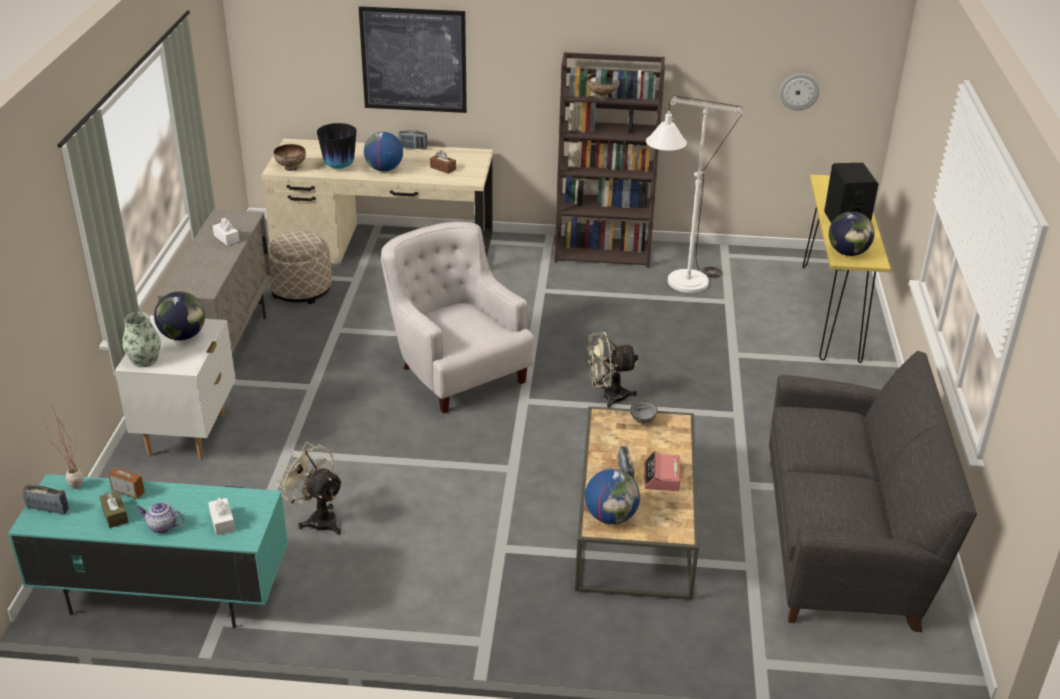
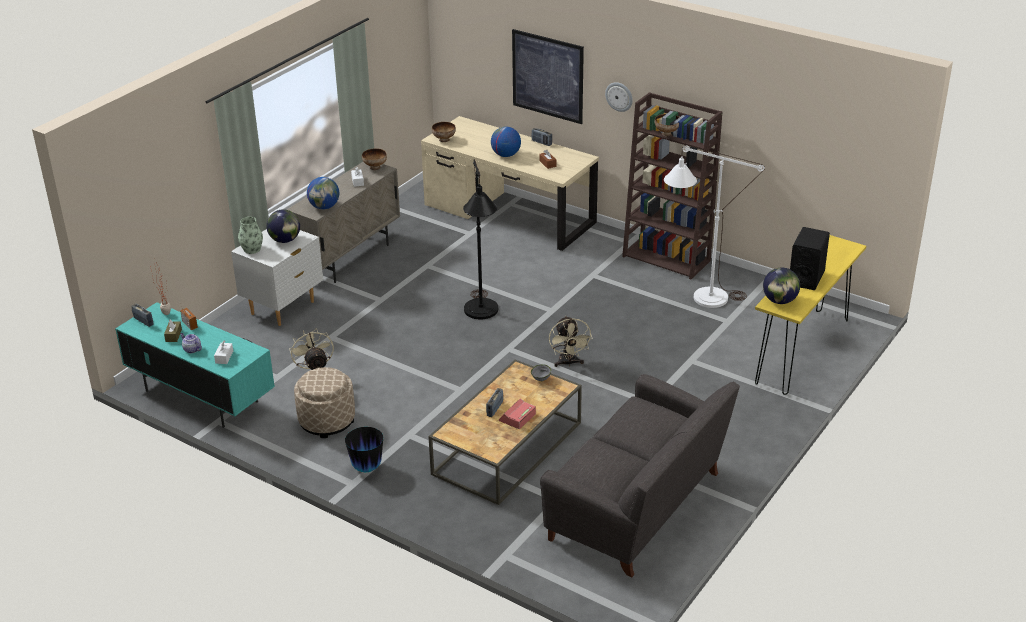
camera: 30 degrees right, 0 degrees up
(234, 216) = (375, 167): none -> bowl
(301, 290) = (427, 231): beige ottoman -> beige ottoman (327, 421)
(339, 167) = (477, 146): vase -> vase (366, 468)
(456, 370) = (481, 315): white armchair -> black floor lamp
(608, 397) = (568, 363): beige fan -> beige fan turned 120 degrees counterclockwise
(611, 517) = (461, 430): globe -> globe (324, 207)
(799, 91) = (828, 161): wall clock -> wall clock (619, 96)

